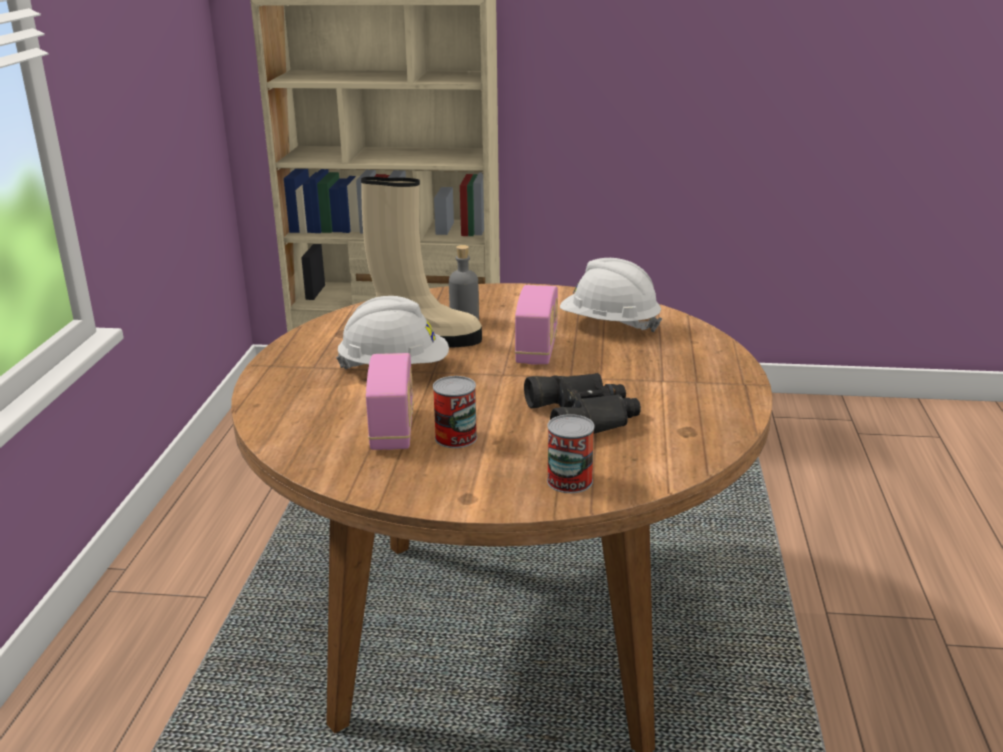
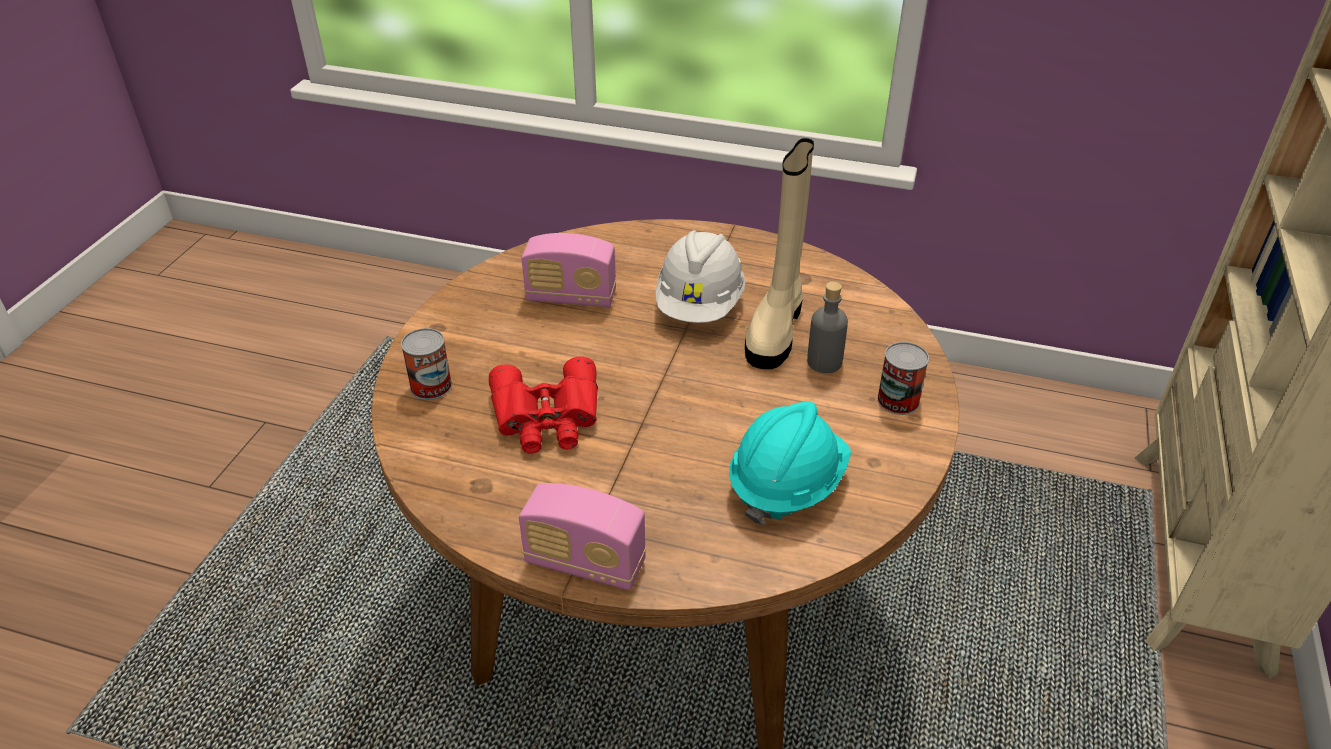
camera: 100 degrees right, 15 degrees up
(456, 437) = (540, 330): can -> can (898, 400)
(537, 350) = (722, 408): radio -> radio (585, 563)
(586, 415) = (547, 418): black binoculars -> red binoculars
(609, 325) = (786, 484): white hard hat -> turquoise hard hat

